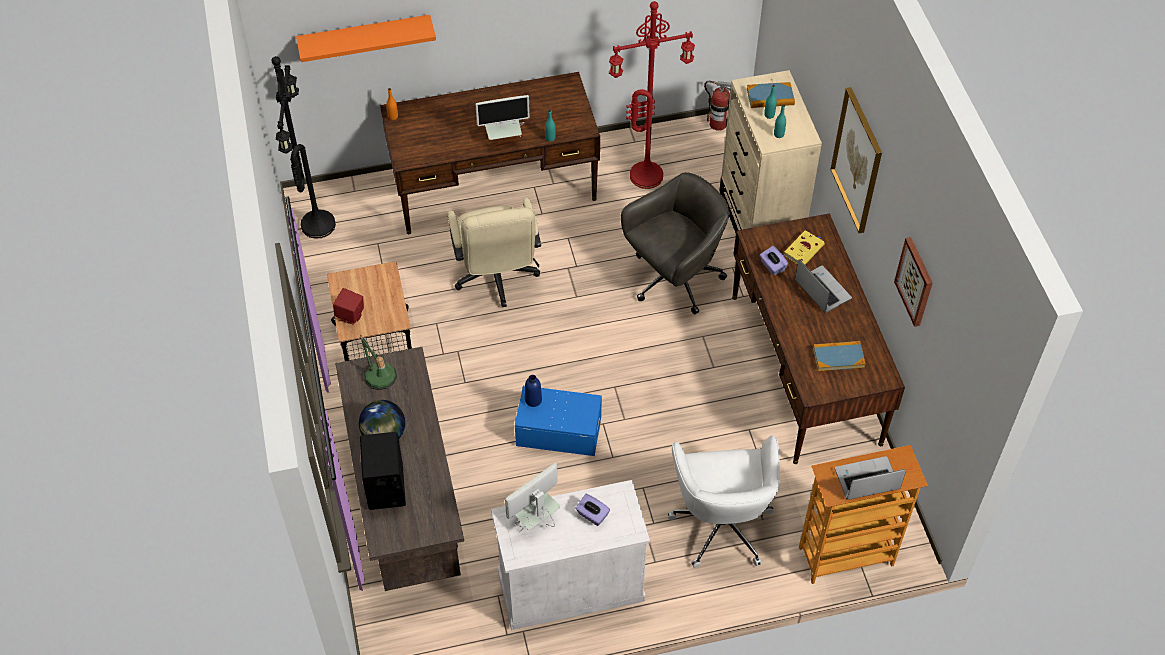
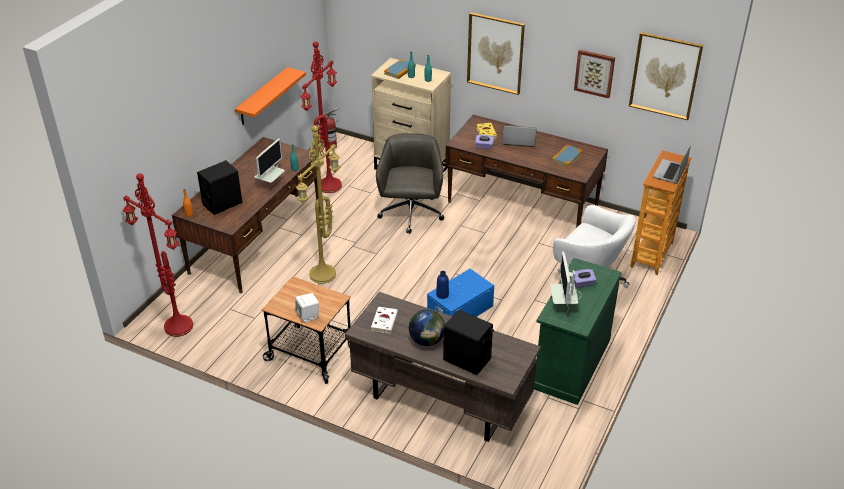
camera: 50 degrees left, 15 degrees down
(316, 224) = (176, 327): black floor lamp -> red floor lamp
(350, 316) = (308, 316): red speaker -> white speaker
(365, 37) = (155, 156): orange shelf -> orange shelf (262, 97)
(381, 381) = (384, 321): table lamp -> white book
(435, 127) = (222, 203): none -> black speaker
(496, 279) = (323, 276): beige office chair -> yellow floor lamp
(570, 586) = (571, 363): white cabinet -> green cabinet
(961, 356) = (665, 75): none -> picture

